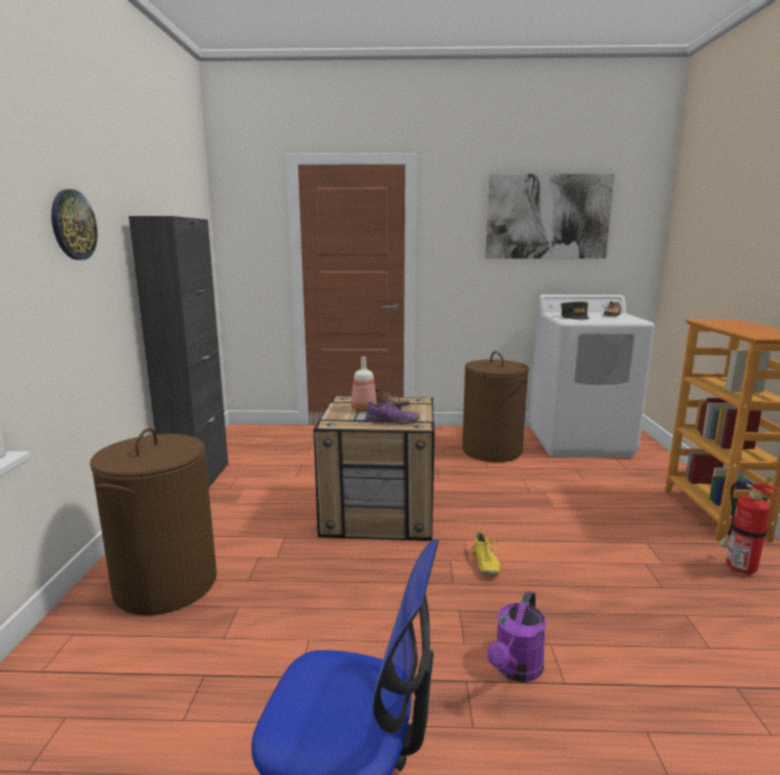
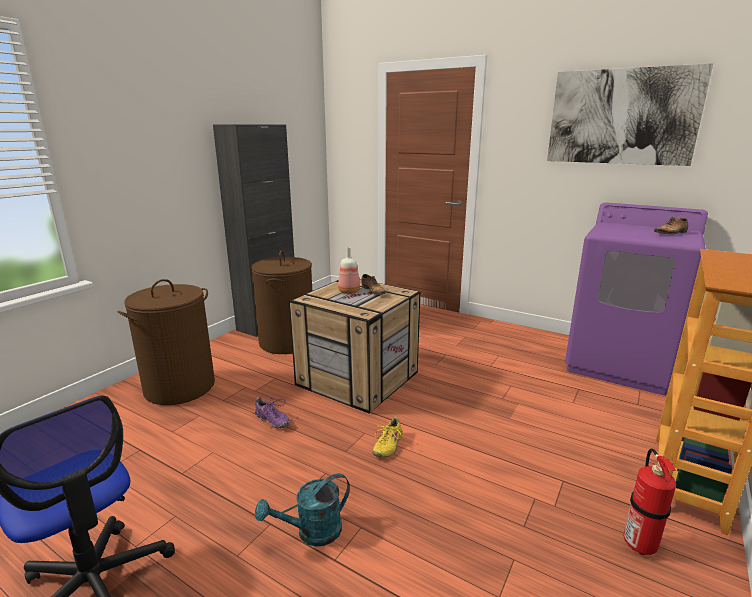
camera: 30 degrees right, 5 degrees up
(73, 225) = (153, 133): wall clock -> none
(392, 422) = (351, 306): purple shoe -> purple shoe (272, 420)
(492, 450) = (513, 352): brown laundry basket -> brown laundry basket (287, 342)
(515, 670) = (311, 533): purple watering can -> turquoise watering can
(575, 317) = (617, 231): grey cap -> none
(580, 441) = (619, 364): white washing machine -> purple washing machine

